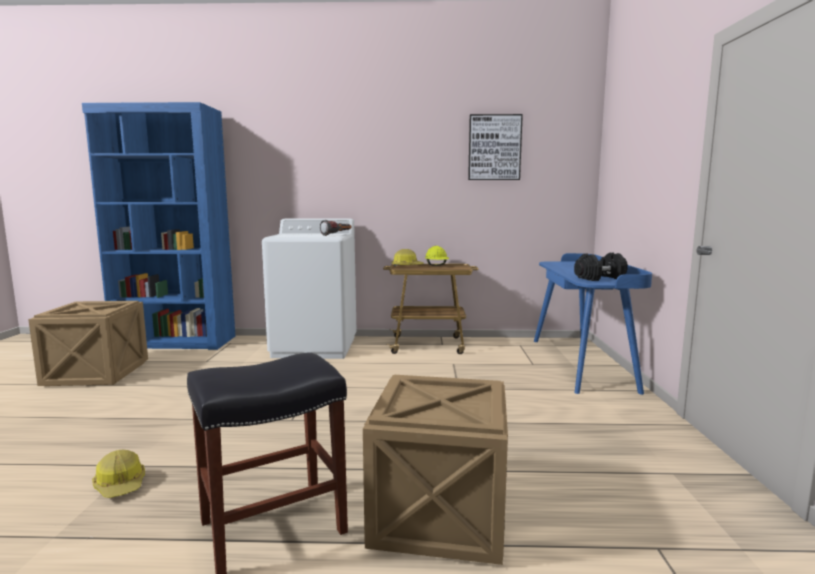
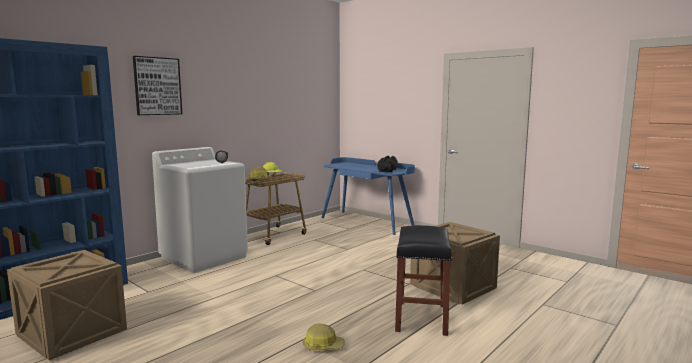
camera: 50 degrees left, 0 degrees up
(494, 147) = (291, 90): picture -> picture (157, 86)

